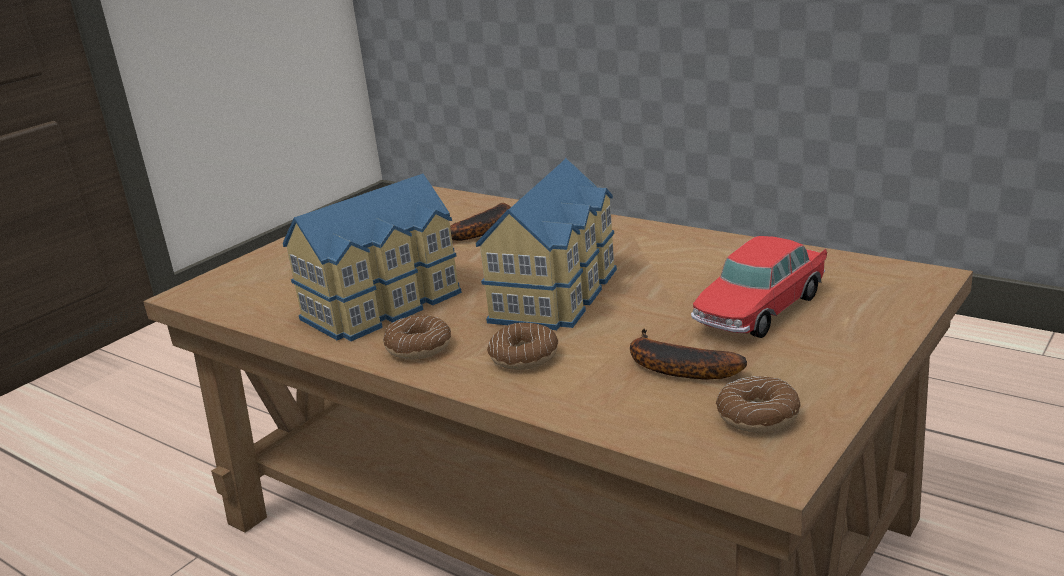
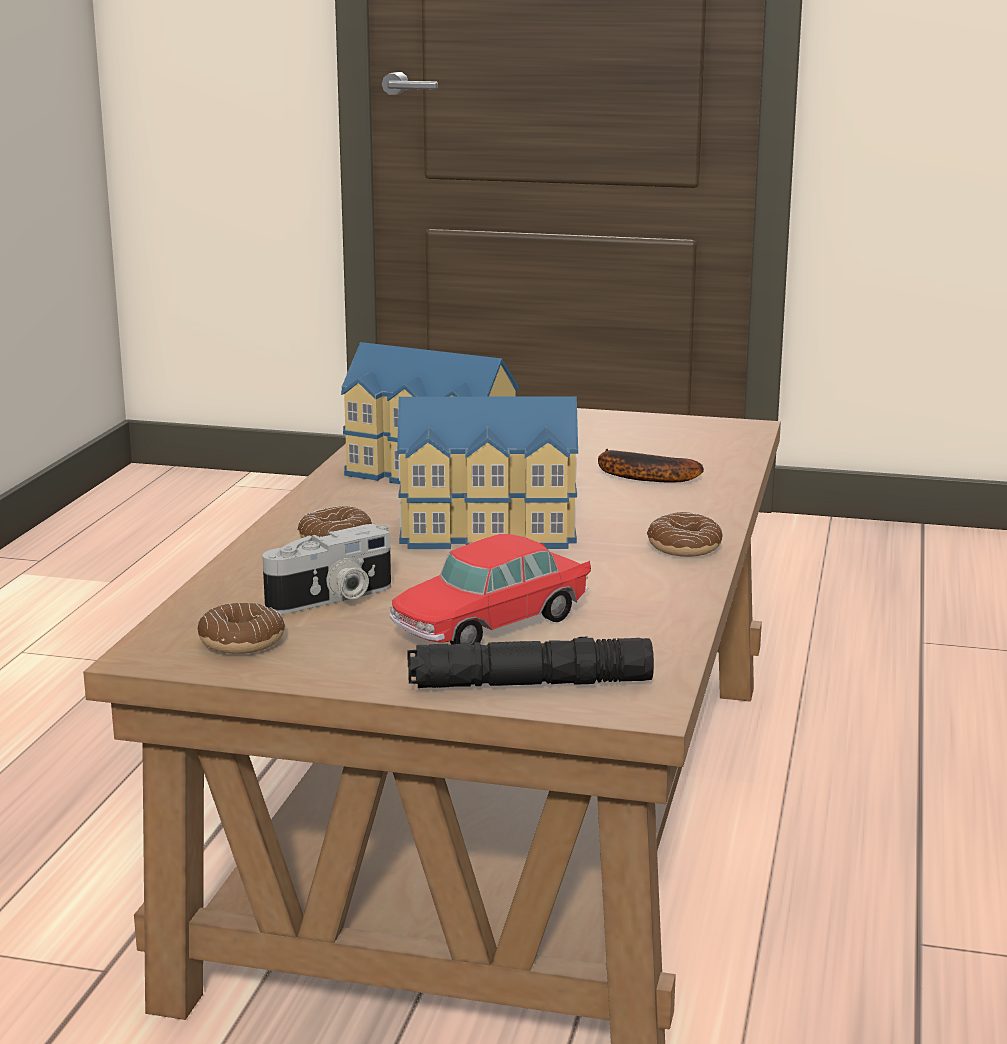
camera: 65 degrees right, 5 degrees down
(418, 348) = (340, 500): donut -> donut (684, 547)
(673, 368) = (332, 599): banana -> camera
(760, 310) = (490, 624): toy car -> toy car turned 60 degrees counterclockwise
(880, 307) = (529, 684): none -> black flashlight

